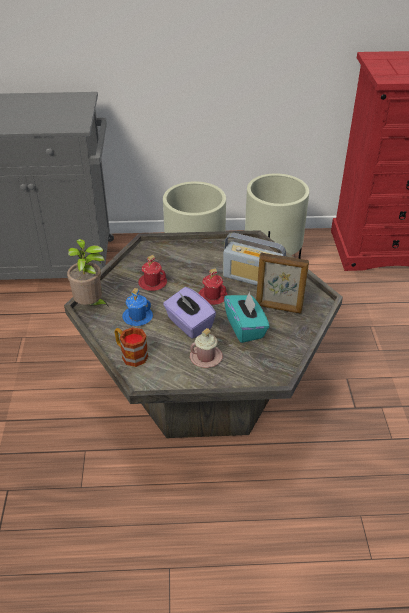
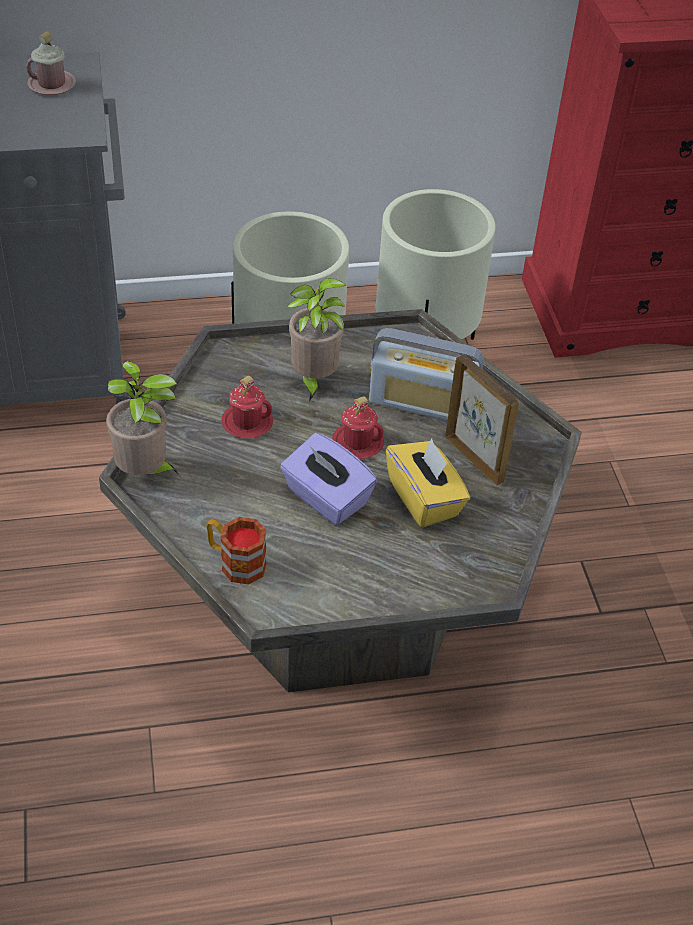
camera: 10 degrees left, 5 degrees up
(137, 317) = (233, 490): blue mug -> none
(193, 264) = (313, 380): none -> potted plant
(206, 357) = (366, 558): pink mug -> pink mug (52, 85)
(245, 328) = (424, 499): turquoise tissue box -> yellow tissue box
(278, 308) = (475, 458): picture frame -> picture frame turned 135 degrees counterclockwise

